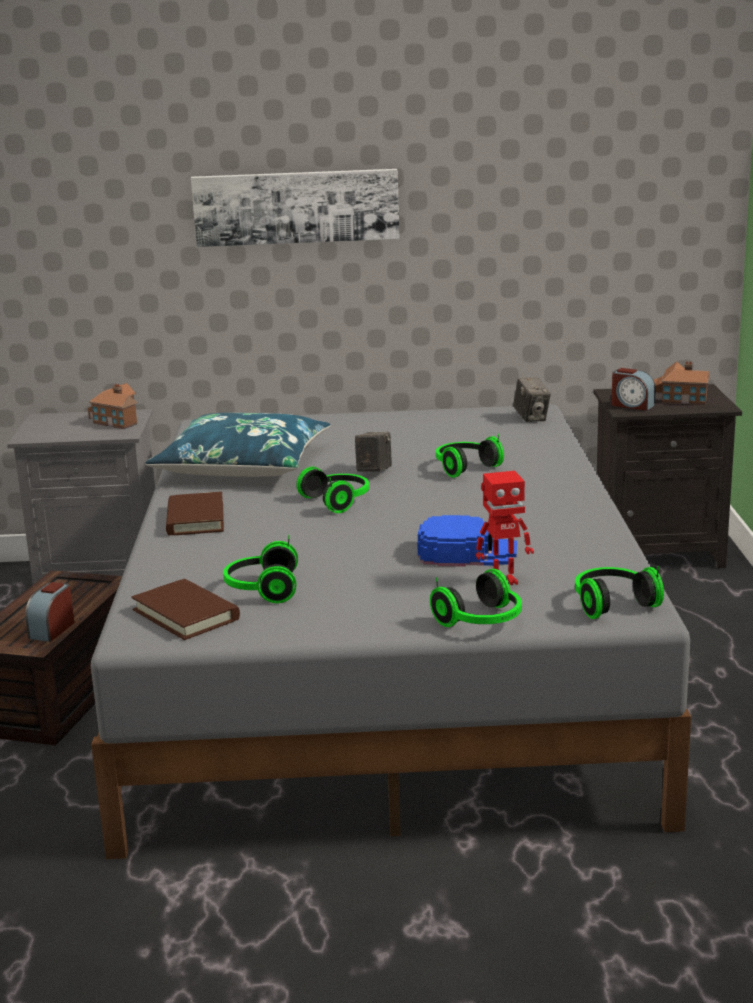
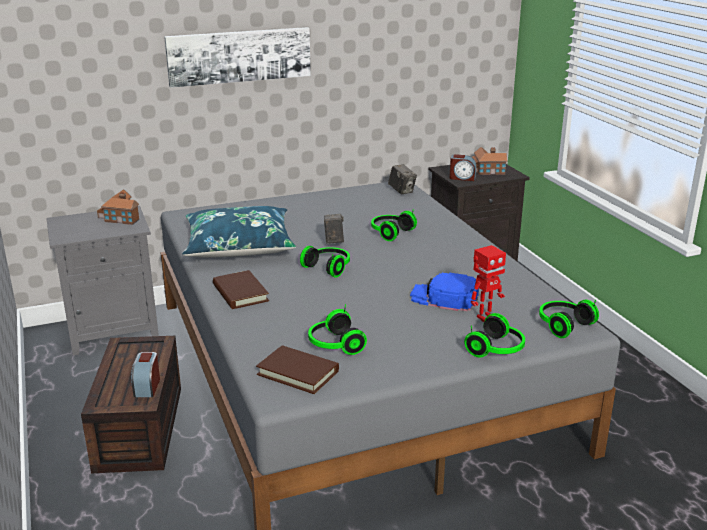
camera: 20 degrees left, 5 degrees up
(467, 552) = (444, 298): blue cap -> blue cap turned 150 degrees counterclockwise

